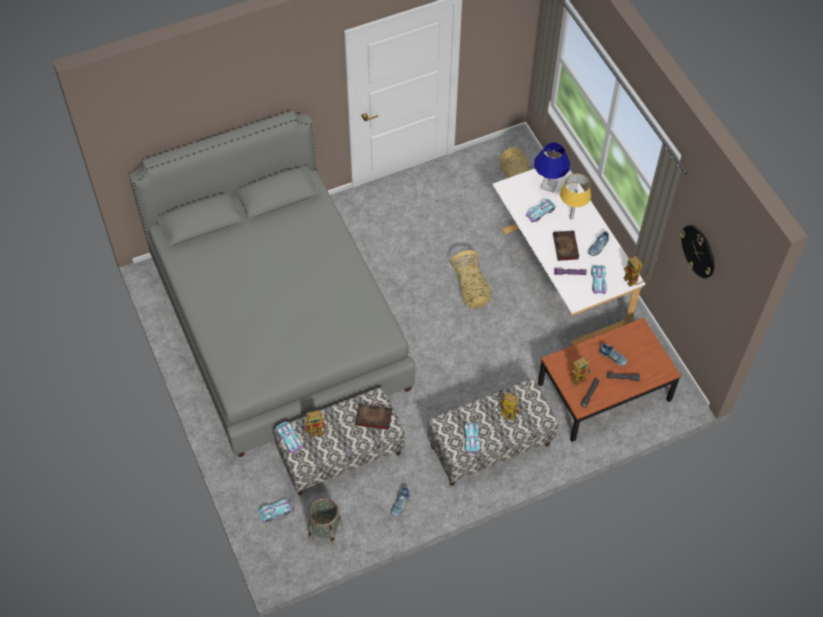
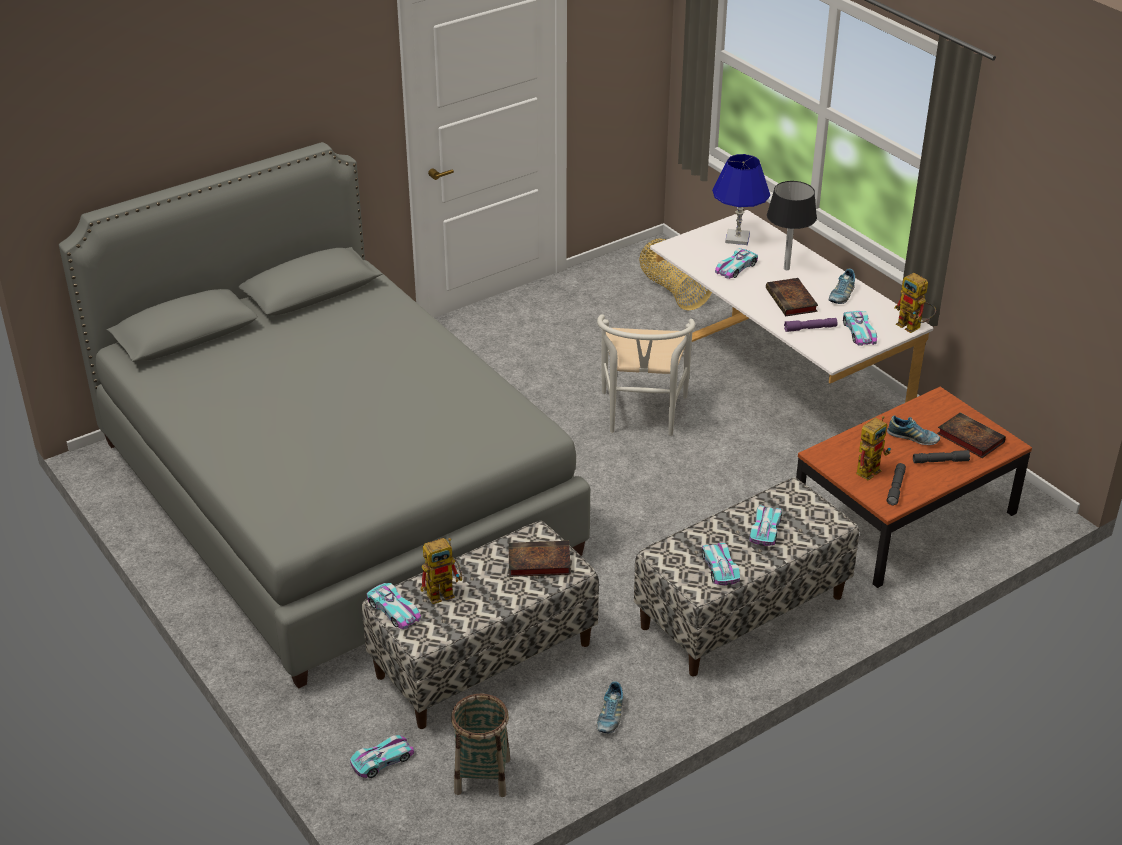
camera: 10 degrees left, 20 degrees down
(471, 289) = (642, 417): basket -> white chair
(504, 415) = (765, 529): toy robot -> toy car
(571, 218) = (786, 268): yellow table lamp -> black table lamp
(645, 362) = (968, 438): none -> book
(698, 251) = (1026, 212): wall clock -> none

